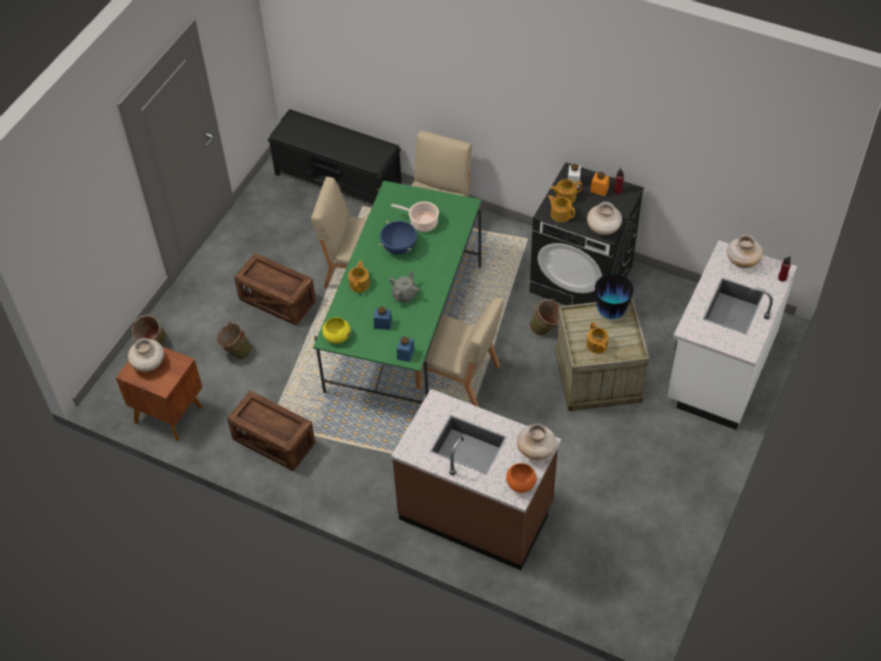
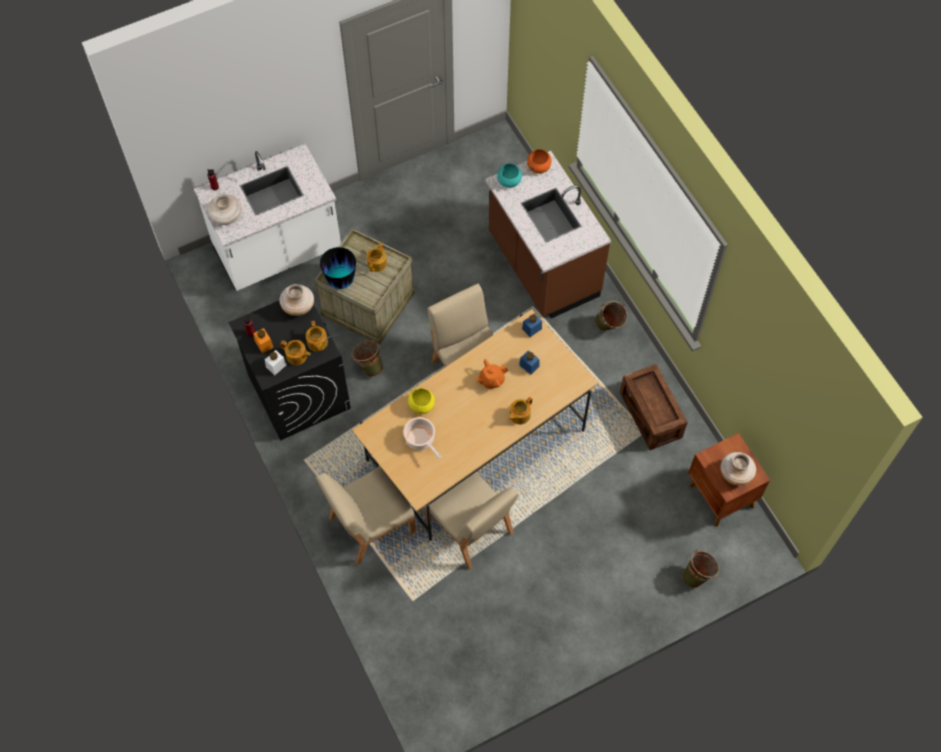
camera: 145 degrees left, 10 degrees up
(236, 353) = (631, 518): green bucket -> green bucket (609, 327)
(277, 300) = (562, 547): crate -> none
(337, 336) = (573, 378): yellow bowl -> yellow bowl (421, 405)
(339, 179) = (409, 651): black bench -> none
(399, 248) = (460, 428): blue cooking pot -> none
(404, 327) = (476, 445): green dining table -> beige dining table
(405, 295) = (491, 380): grey teapot -> orange teapot
(536, 450) = (509, 181): beige vase -> turquoise bowl

